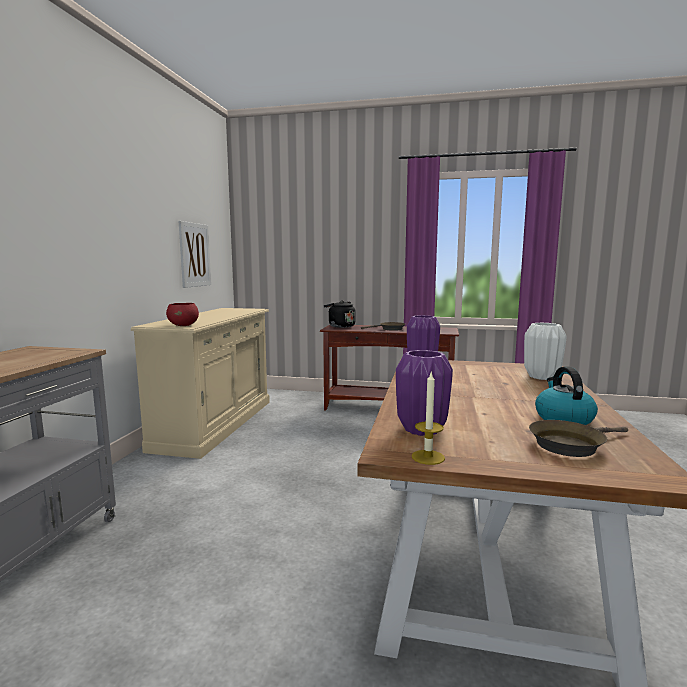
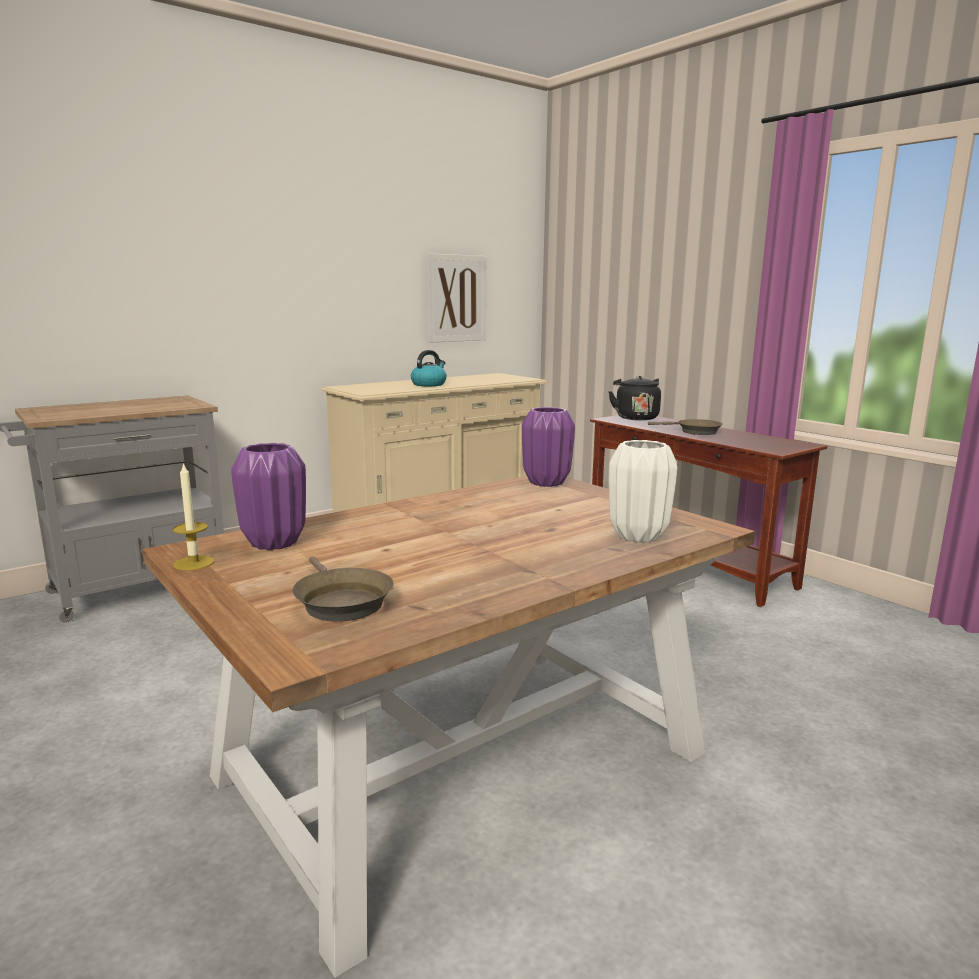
camera: 40 degrees right, 5 degrees up
(183, 325) = (367, 391): red bowl -> none
(563, 418) = (446, 581): kettle -> kettle (429, 384)
(570, 444) = (340, 602): brown frying pan -> brown frying pan turned 135 degrees counterclockwise

